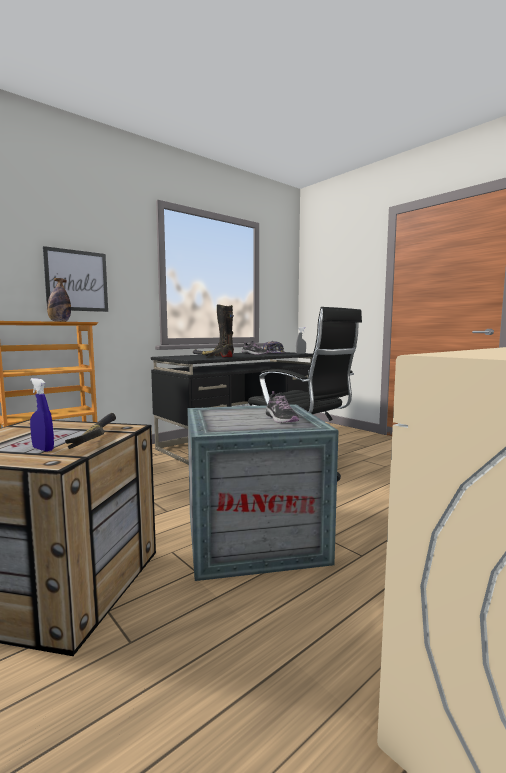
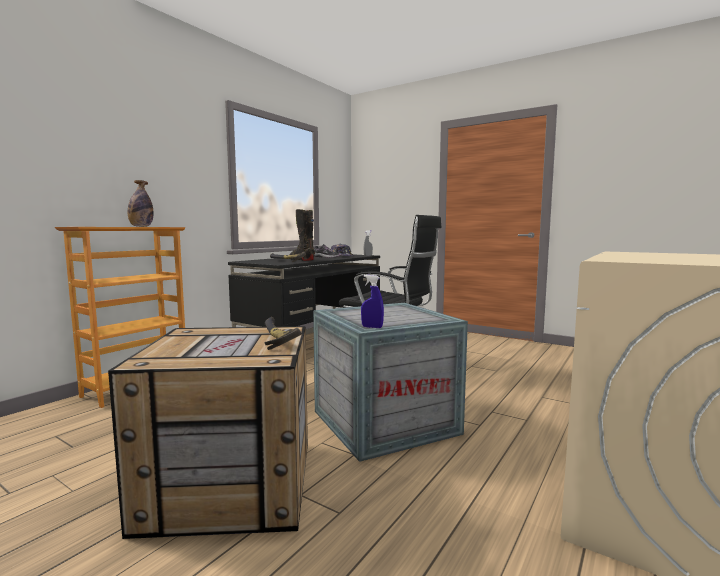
camera: 15 degrees left, 0 degrees up
(43, 449) = (244, 352): blue spray bottle -> blue spray bottle (372, 327)
(77, 281) = (151, 182): picture -> none
(281, 419) = (411, 315): shoe -> none

